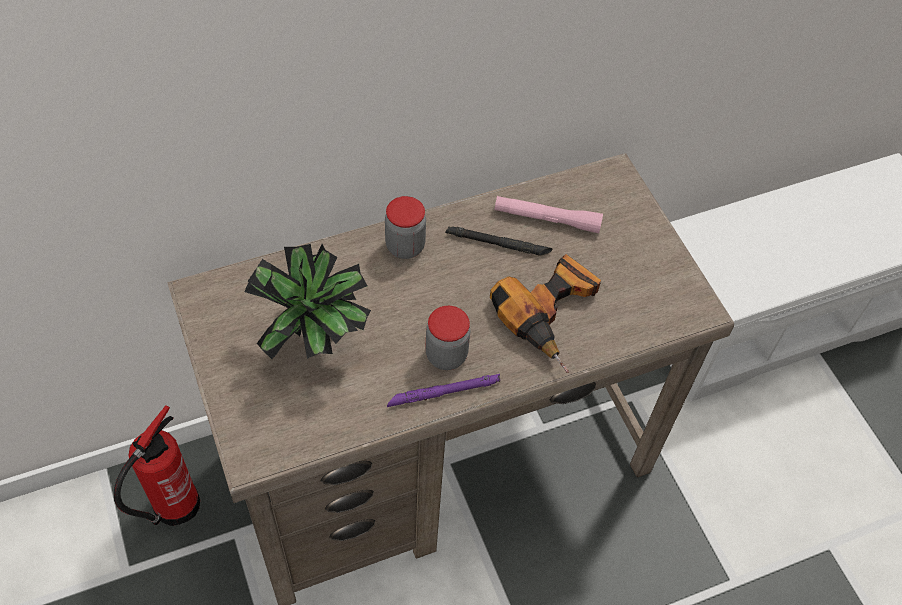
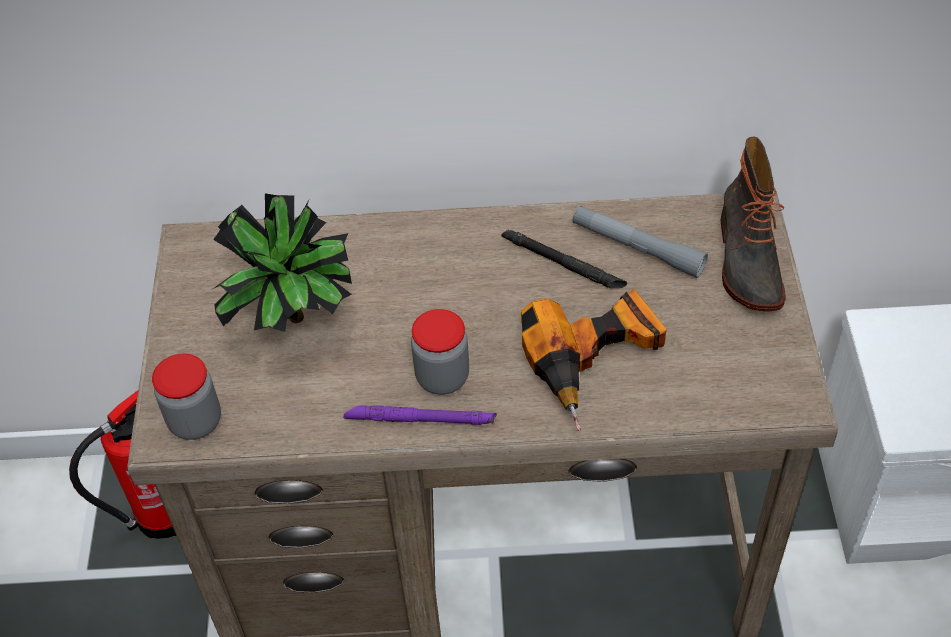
camera: 25 degrees right, 5 degrees down
(405, 246) = (447, 242): jar -> jar (195, 421)
(547, 219) = (637, 248): pink flashlight -> grey flashlight
(627, 212) = (746, 261): none -> boot

